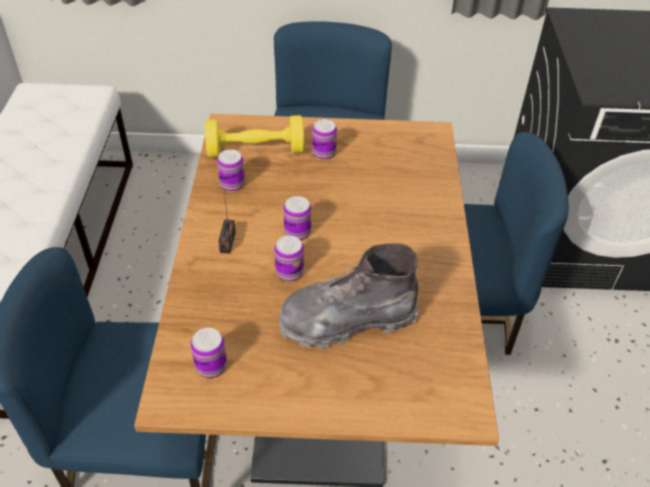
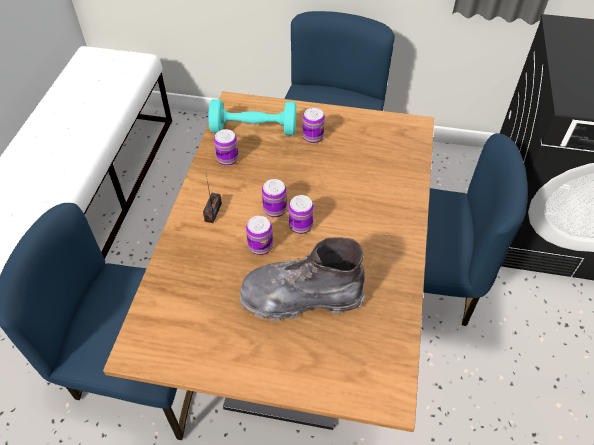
camera: 10 degrees right, 5 degrees up
(211, 366) = (176, 325): can -> can (301, 225)
(256, 151) = (254, 129): yellow dumbbell -> turquoise dumbbell

